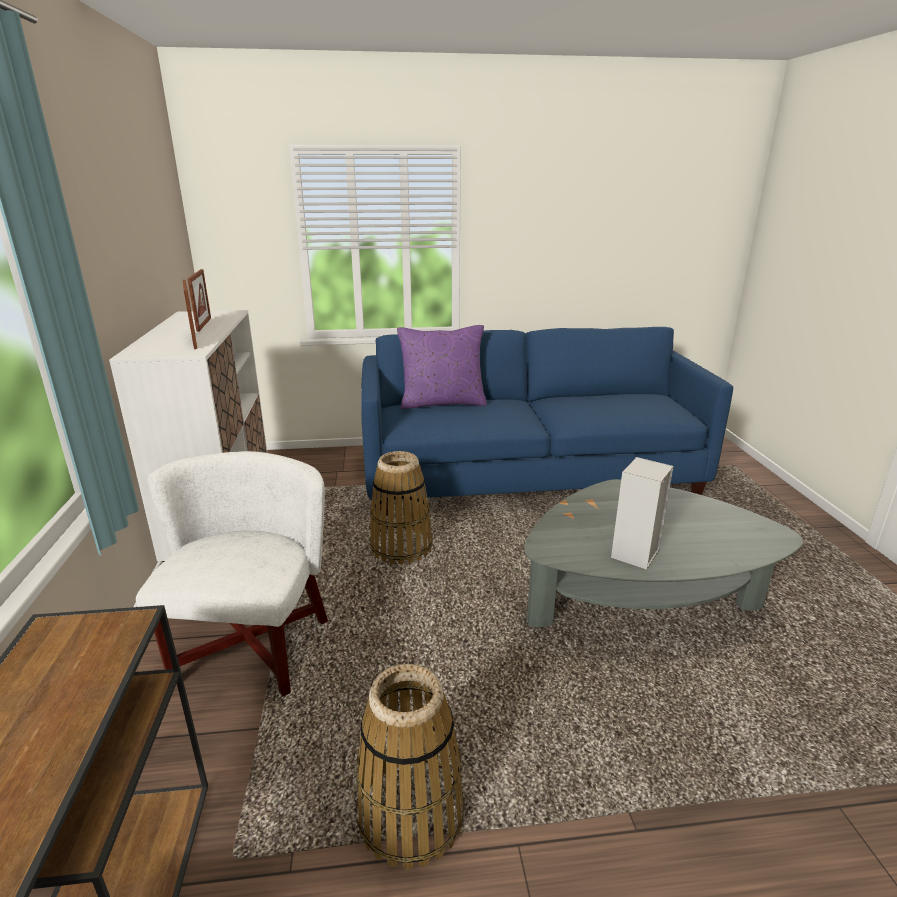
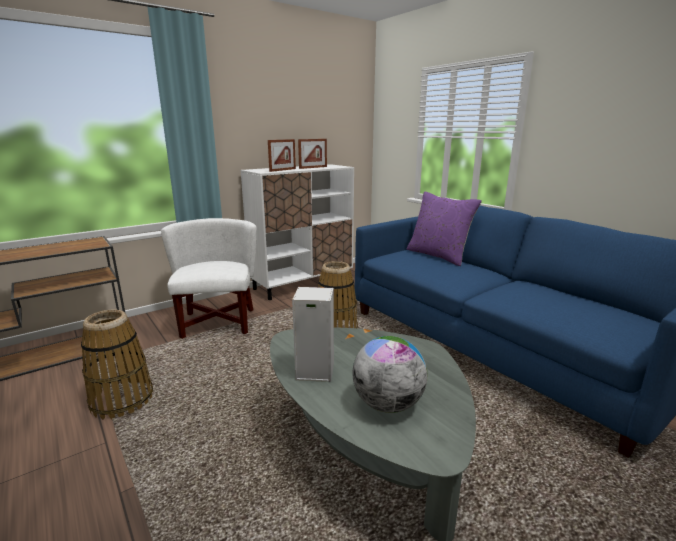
camera: 60 degrees right, 5 degrees down
(252, 648) = (218, 322): white armchair -> white armchair turned 75 degrees counterclockwise
(708, 534) = (388, 404): none -> globe

